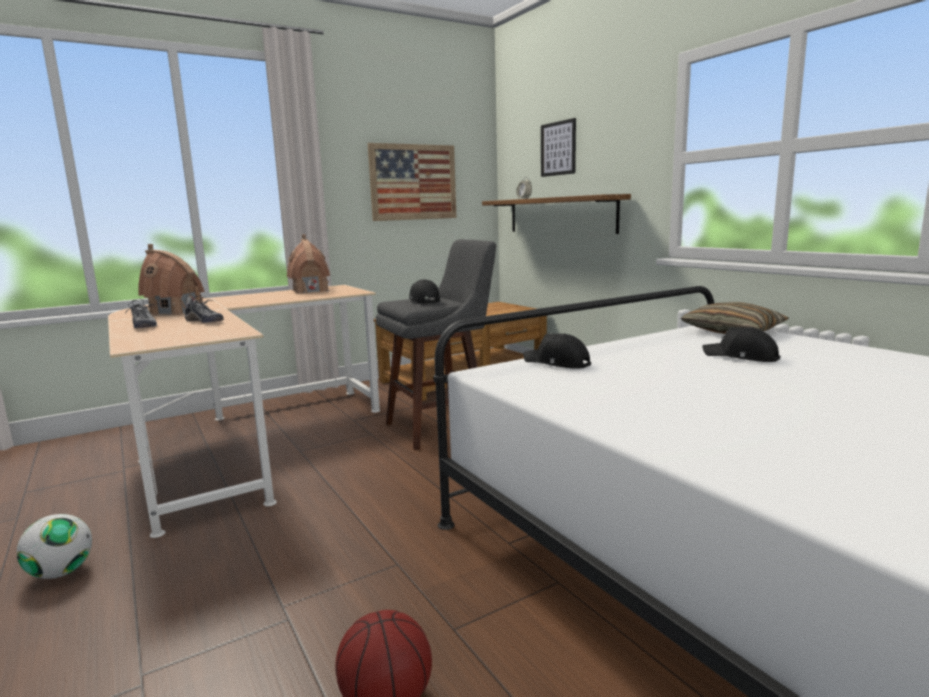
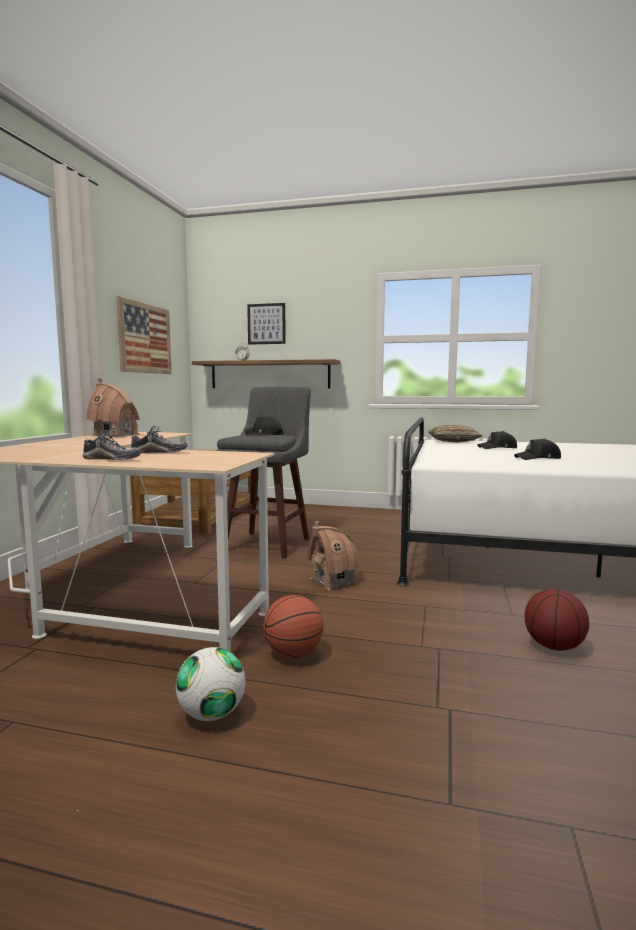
camera: 45 degrees left, 5 degrees down
(176, 311) = (67, 452): toy house -> toy house (333, 581)
(197, 553) = (293, 654): none -> basketball
(556, 363) = (443, 457): black cap -> black cap (538, 458)

